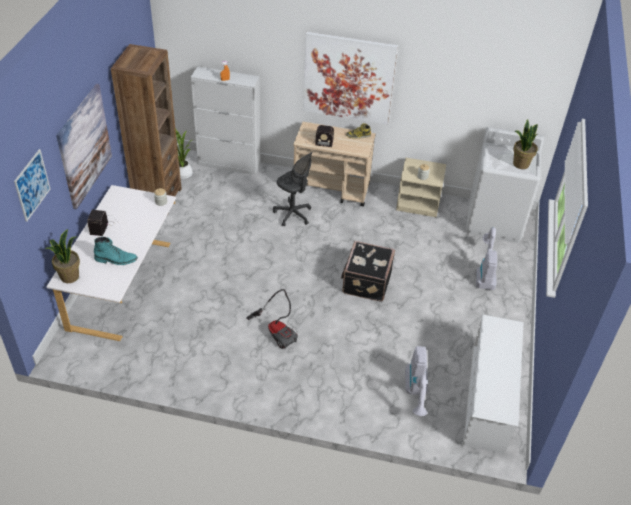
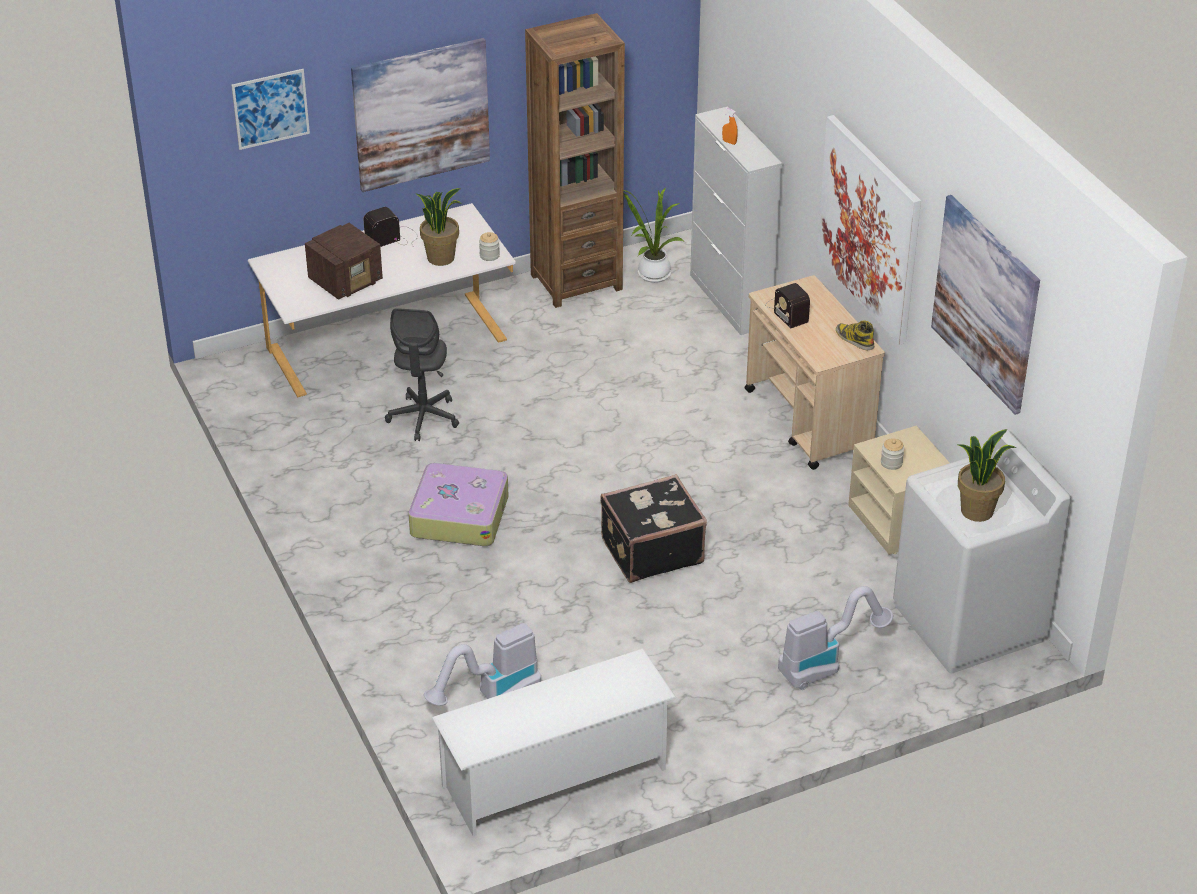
camera: 55 degrees right, 5 degrees down
(69, 276) = (281, 265): potted plant -> potted plant (441, 257)
(116, 260) = (347, 281): turquoise boot -> radio
(277, 331) = (459, 515): vacuum cleaner -> suitcase
(292, 214) = (703, 412): grey office chair -> grey office chair (423, 418)
(462, 74) = (985, 303): none -> picture

